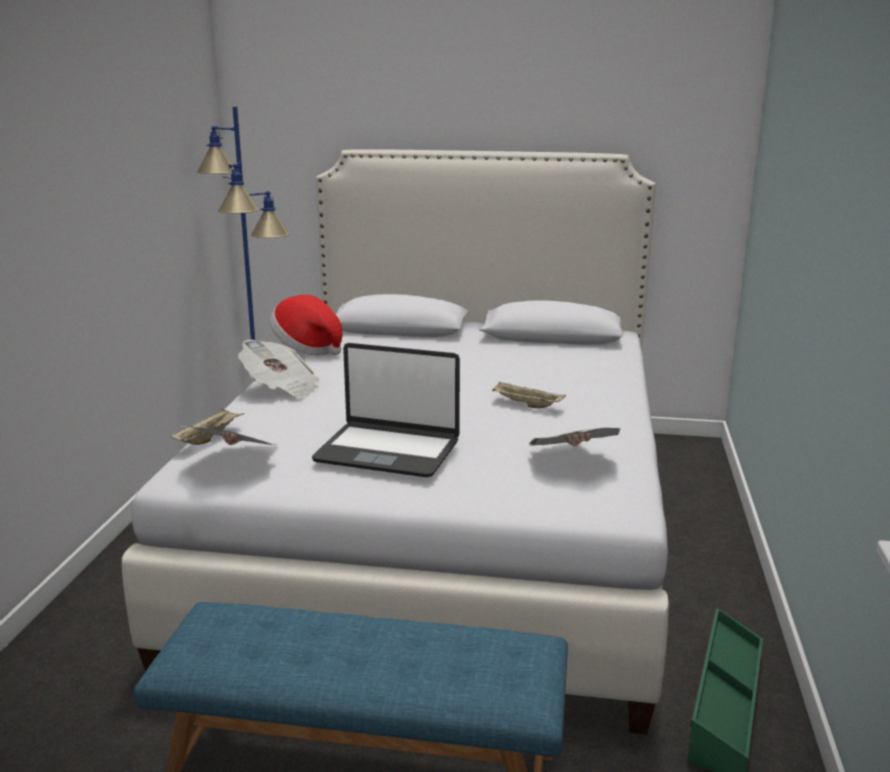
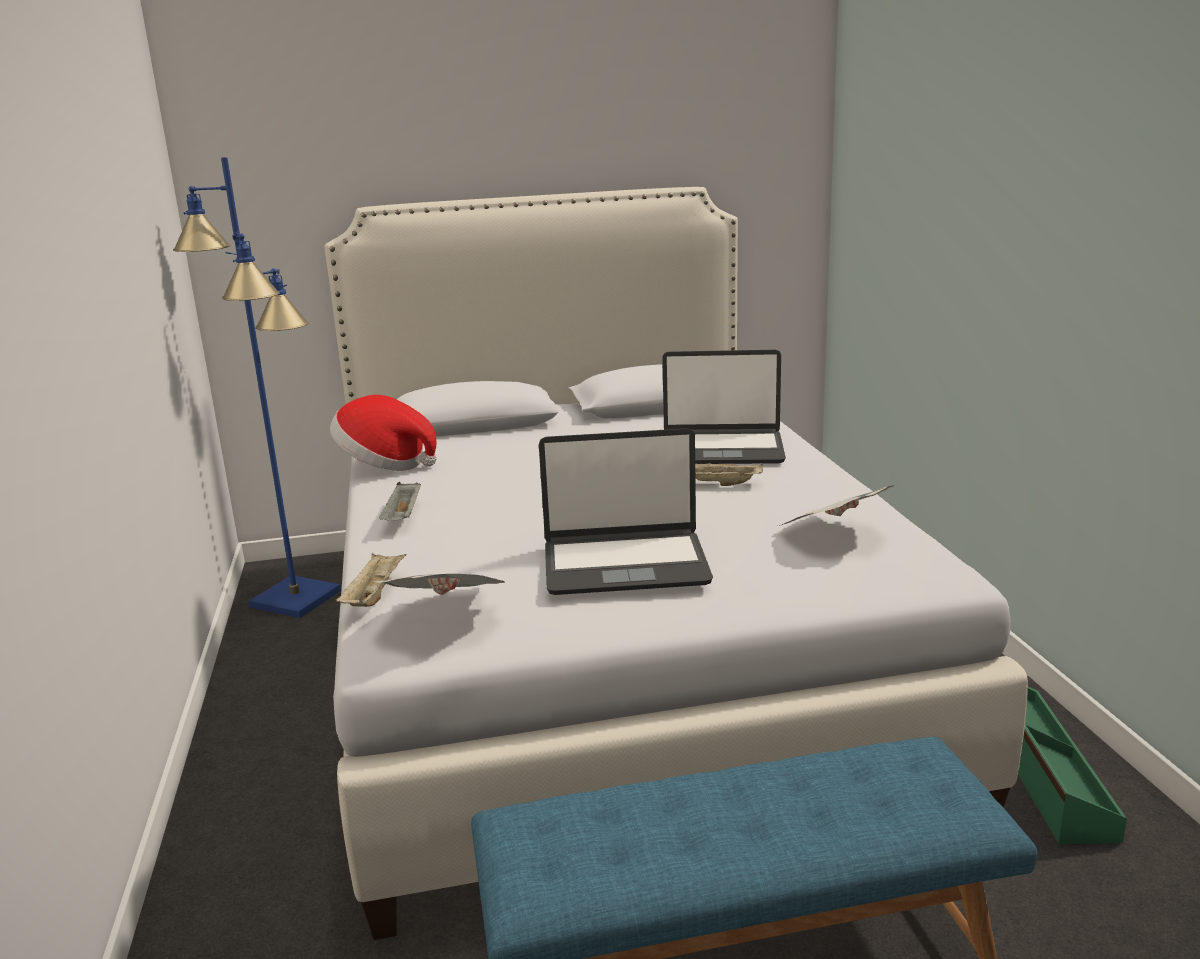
camera: 20 degrees left, 0 degrees up
(281, 388) = (403, 517): newspaper -> grey tray
(561, 379) = (722, 449): none -> laptop

